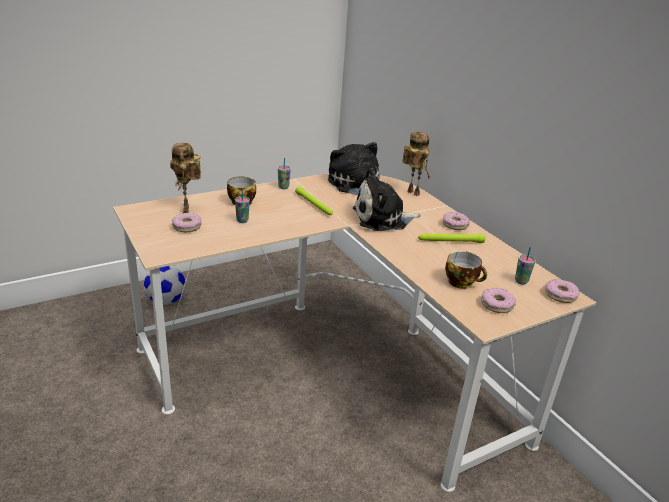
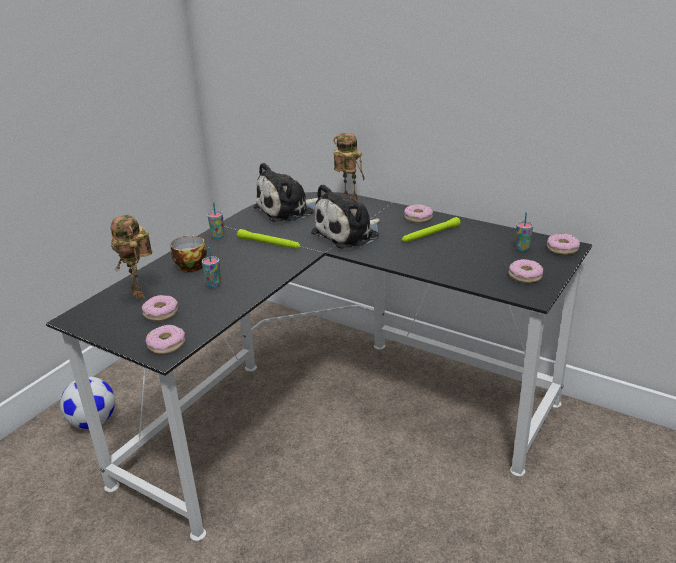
camera: 25 degrees left, 0 degrees up
(166, 249) = (166, 345): none -> donut
(335, 365) = (333, 409): beige desk -> black desk
(355, 185) = (287, 210): plush toy -> plush toy turned 75 degrees counterclockwise
(462, 282) = (478, 267): cup -> none

